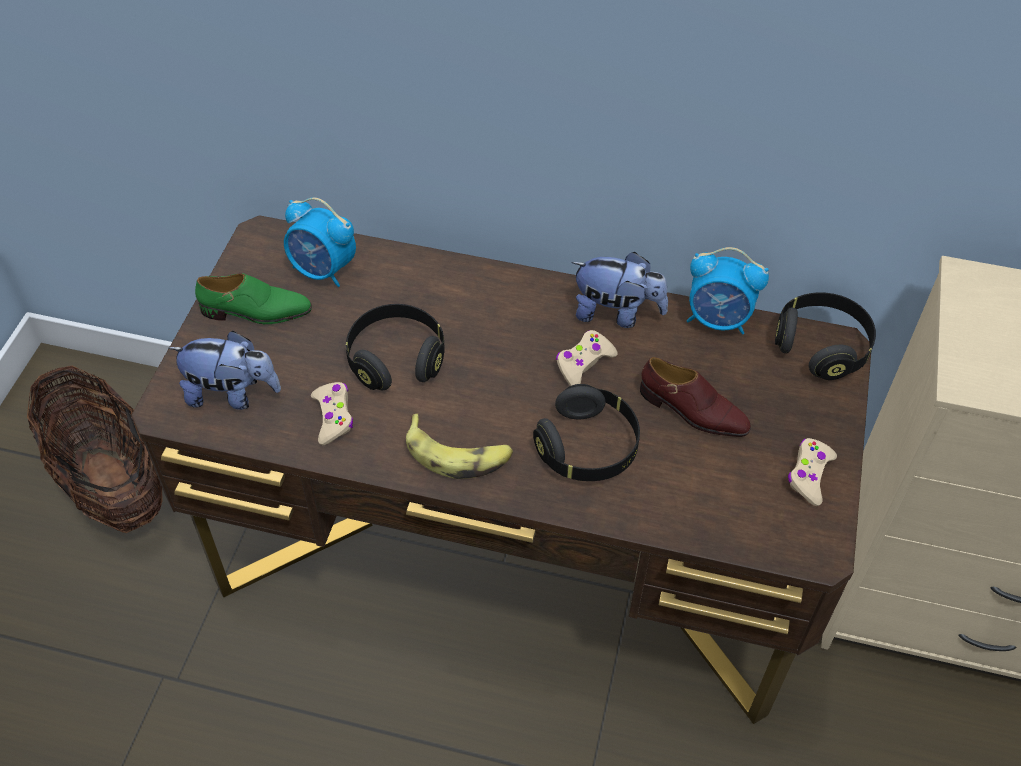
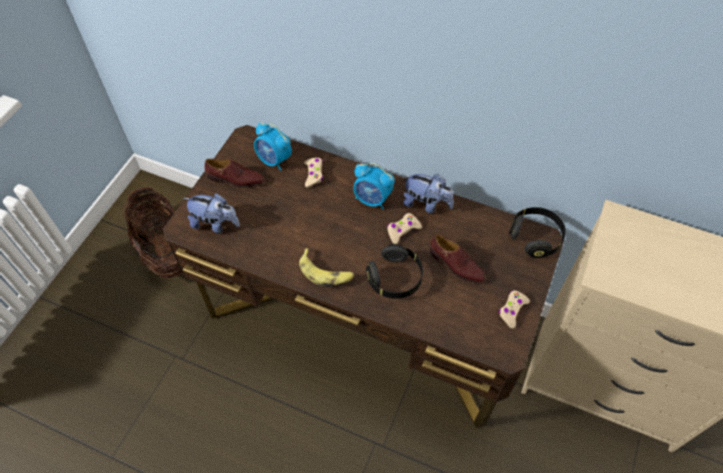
camera: 10 degrees right, 5 degrees up
(256, 312) = (235, 179): green shoe -> brown shoe
(333, 417) = (265, 243): beige game controller -> beige game controller (314, 174)
(396, 359) = (303, 215): black headphones -> none
(718, 320) = (481, 215): alarm clock -> alarm clock (372, 199)

